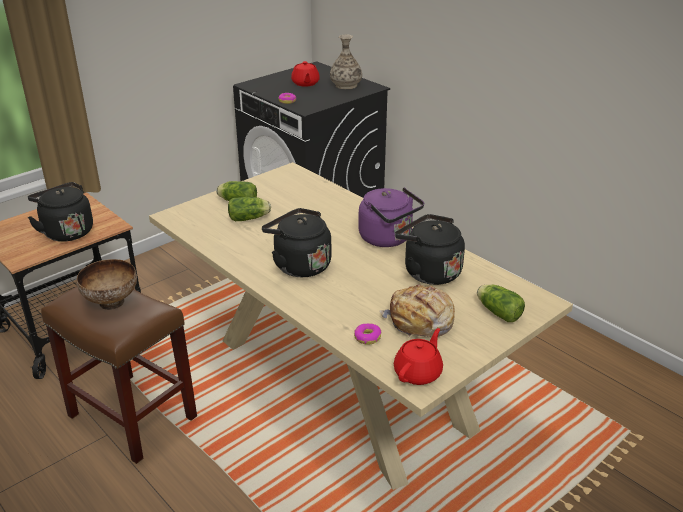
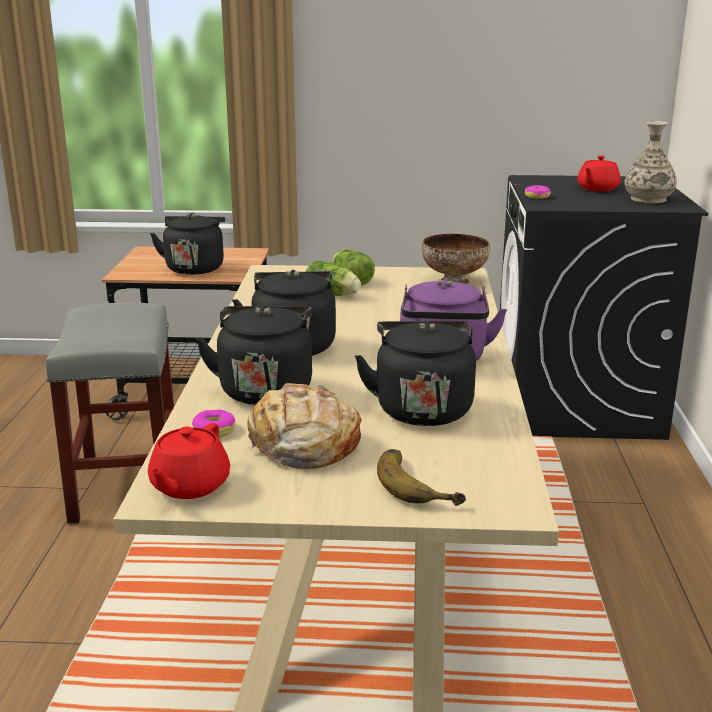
camera: 45 degrees right, 10 degrees down
(111, 303) = (113, 323): bowl -> bowl (453, 281)
(131, 416) = (126, 485): brown stool -> grey stool
(342, 300) = (265, 389): none -> black kettle
(418, 372) = (189, 486): red teapot -> red teapot turned 120 degrees clockwise
(497, 312) = (420, 483): lettuce -> banana

